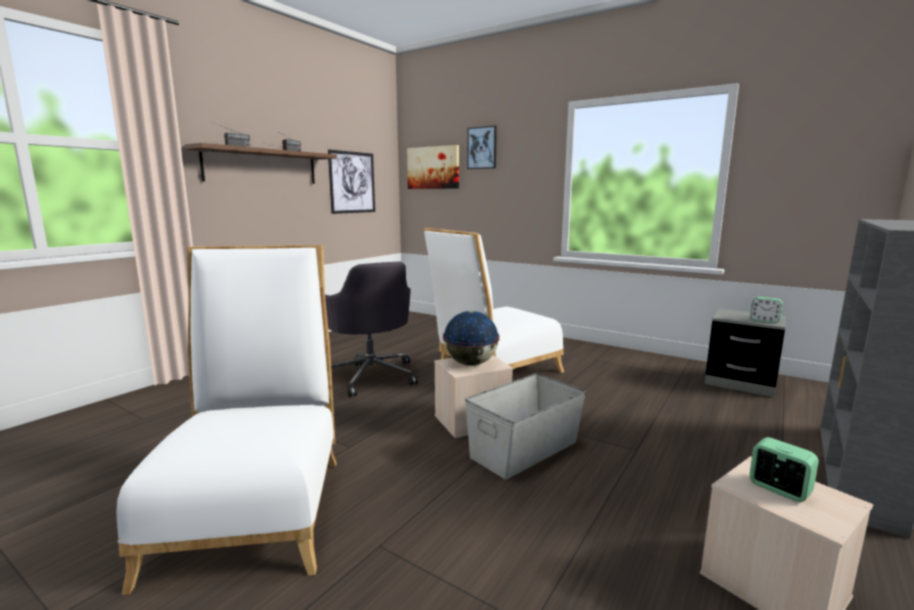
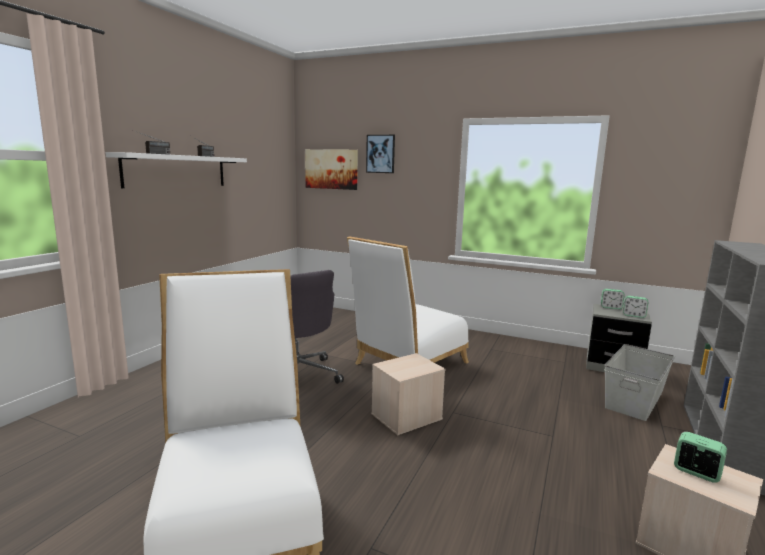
camera: 10 degrees left, 0 degrees up
(262, 166) = (176, 171): brown shelf -> white shelf
(352, 182) = (256, 183): picture -> none
(470, 364) = (407, 366): globe -> none
(523, 449) = (461, 442): grey storage box -> grey storage box (633, 400)
(738, 312) = (611, 307): none -> alarm clock

